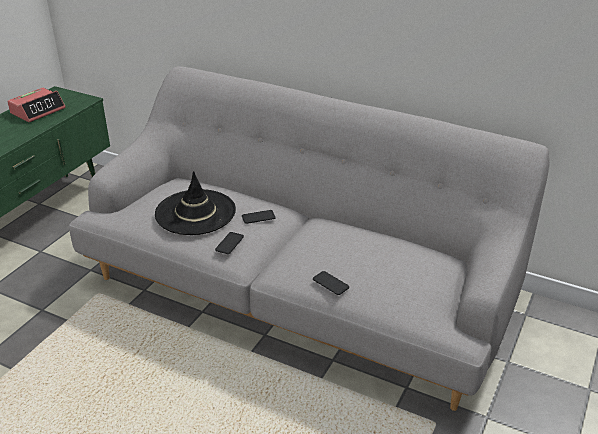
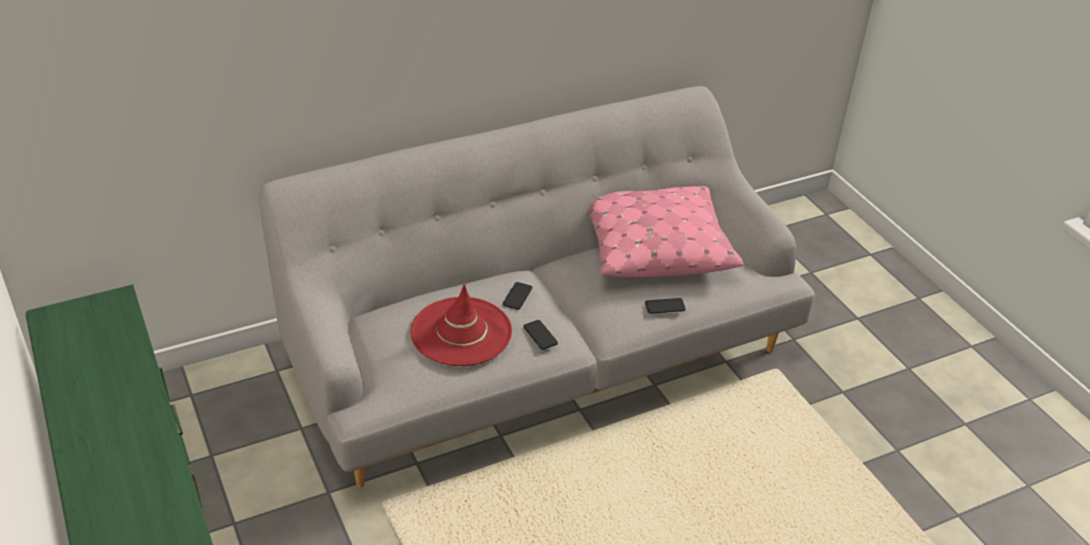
camera: 55 degrees left, 5 degrees up
(38, 111) = (87, 350): alarm clock -> none
(195, 212) = (461, 332): black hat -> red hat
(396, 248) = (654, 245): none -> pink pillow

